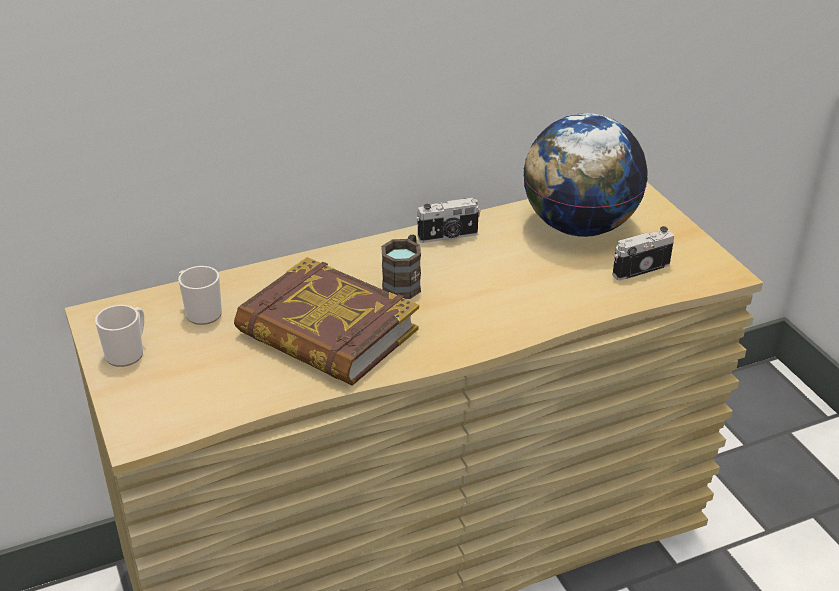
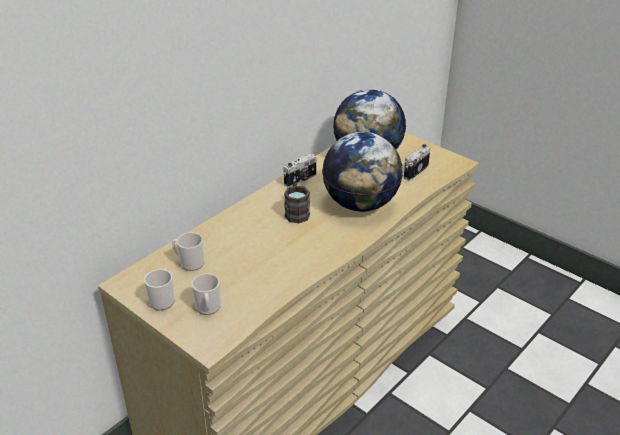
camera: 25 degrees left, 0 degrees up
(175, 383) = (208, 308): none -> mug
(327, 333) = (275, 253): book -> none
(510, 297) = (360, 204): none -> globe

